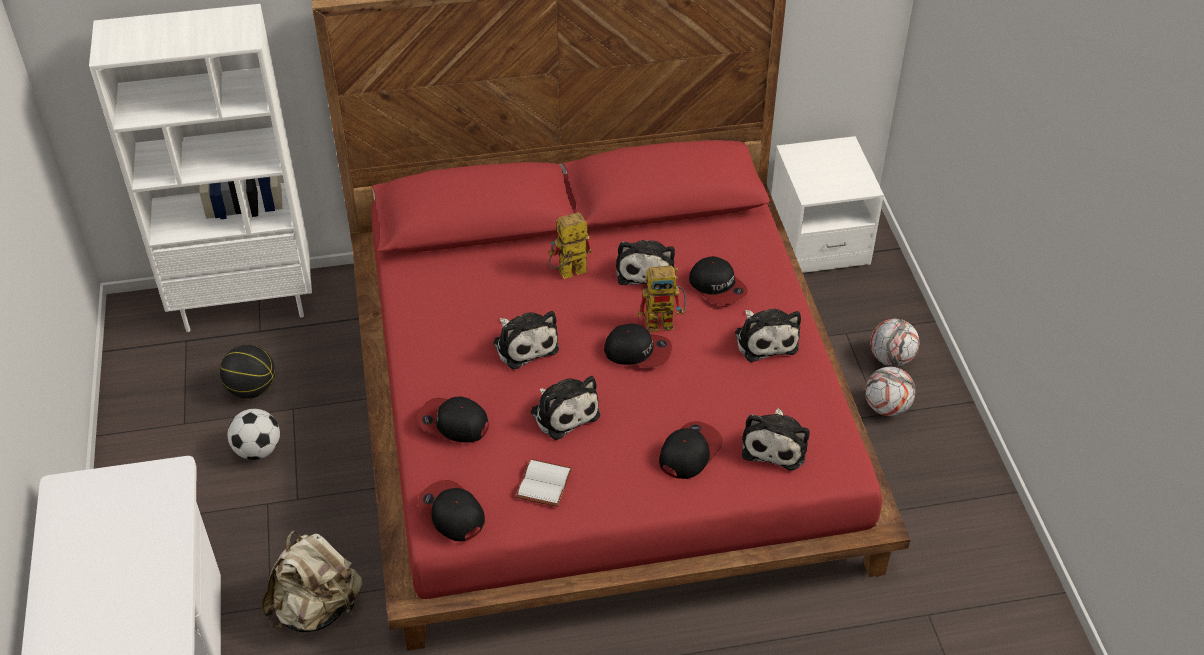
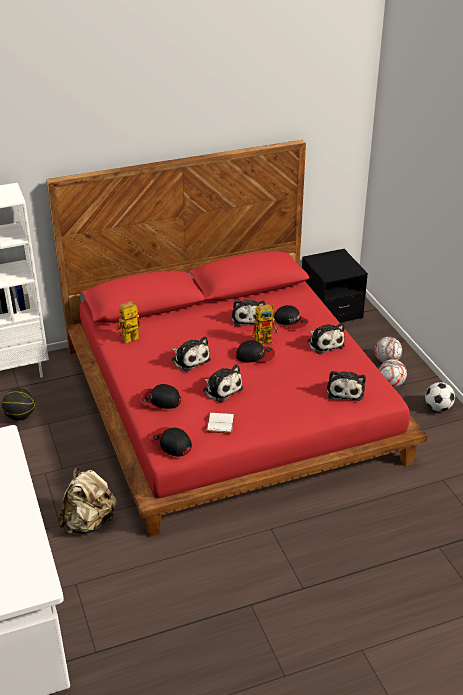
camera: 10 degrees left, 10 degrees down
(258, 450) = (32, 446): football -> football (438, 408)
(567, 274) = (204, 324): toy robot -> toy robot (127, 340)
(689, 452) = (298, 399): cap -> none
(818, 240) = (331, 309): white nightstand -> black nightstand

